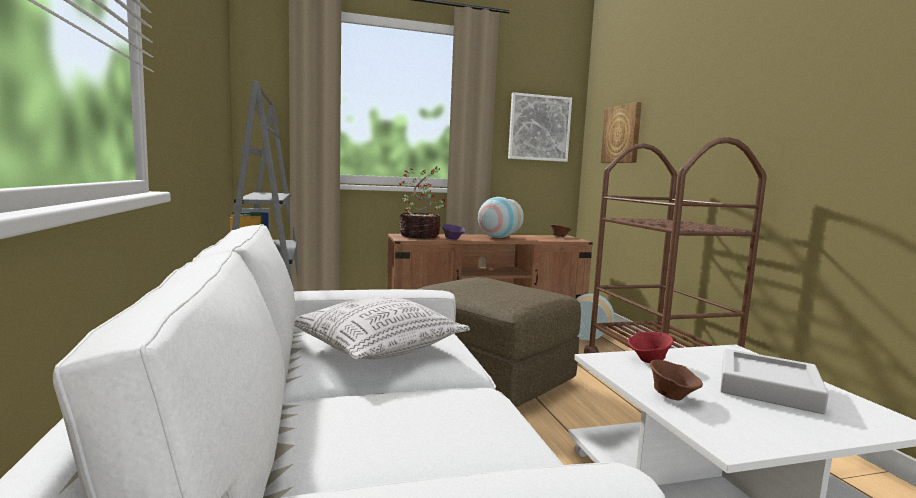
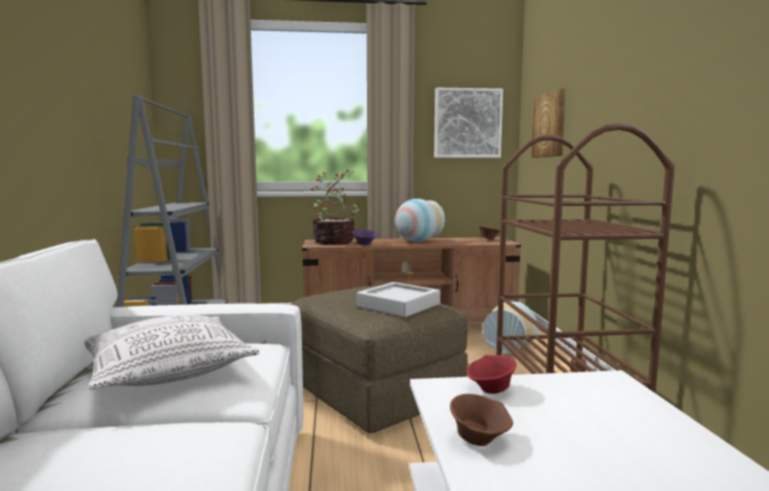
camera: 10 degrees right, 0 degrees up
(768, 388) = (615, 432): grey tray -> grey tray (398, 305)

